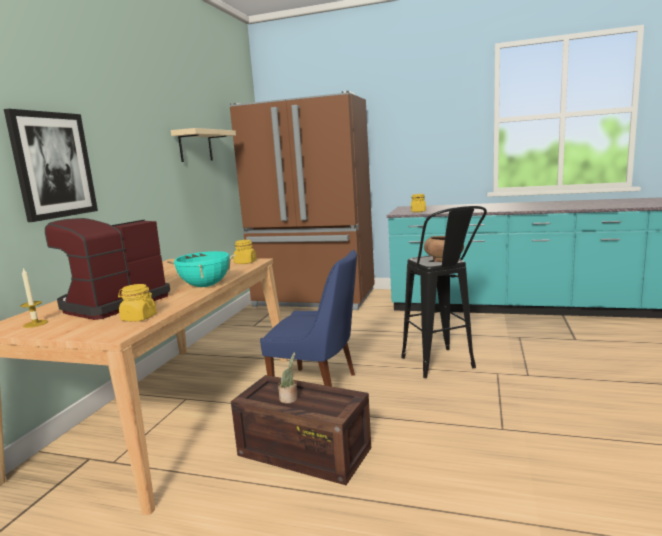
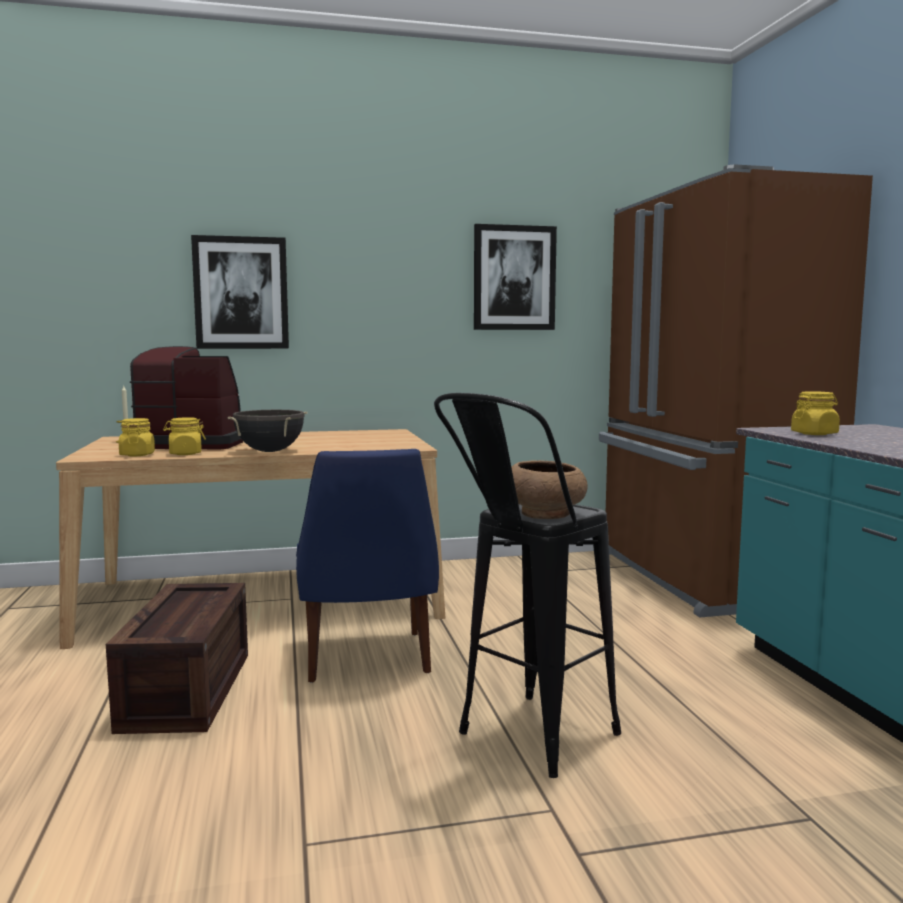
camera: 60 degrees right, 5 degrees down
(195, 146) = (514, 278): beige shelf -> picture
(205, 286) = (270, 451): turquoise cooking pot -> black cooking pot
(245, 262) = (400, 446): yellow jar -> yellow jar (185, 454)
(289, 399) = (183, 608): potted plant -> none

